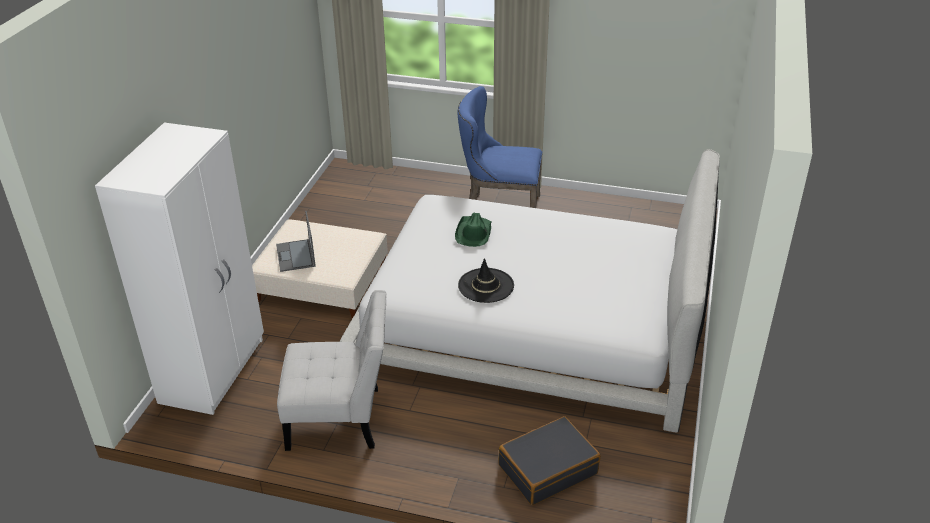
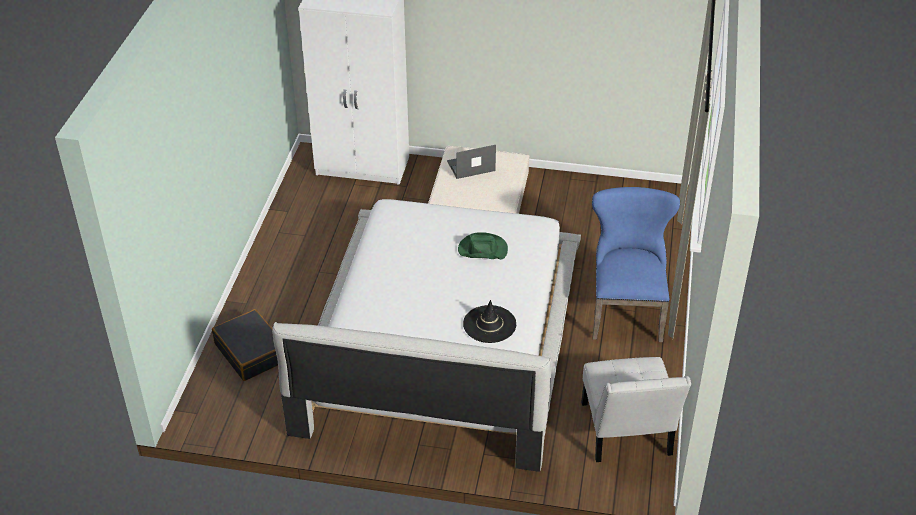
camera: 85 degrees right, 5 degrees up
(340, 419) = (310, 236): white chair -> white chair (626, 434)
(486, 286) = (400, 261): black hat -> black hat (489, 324)

